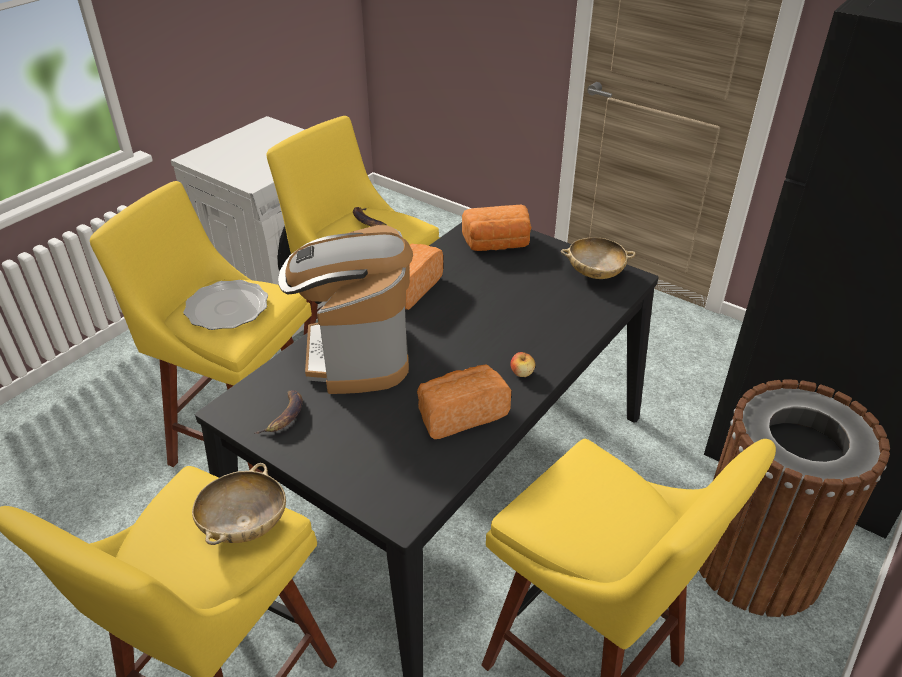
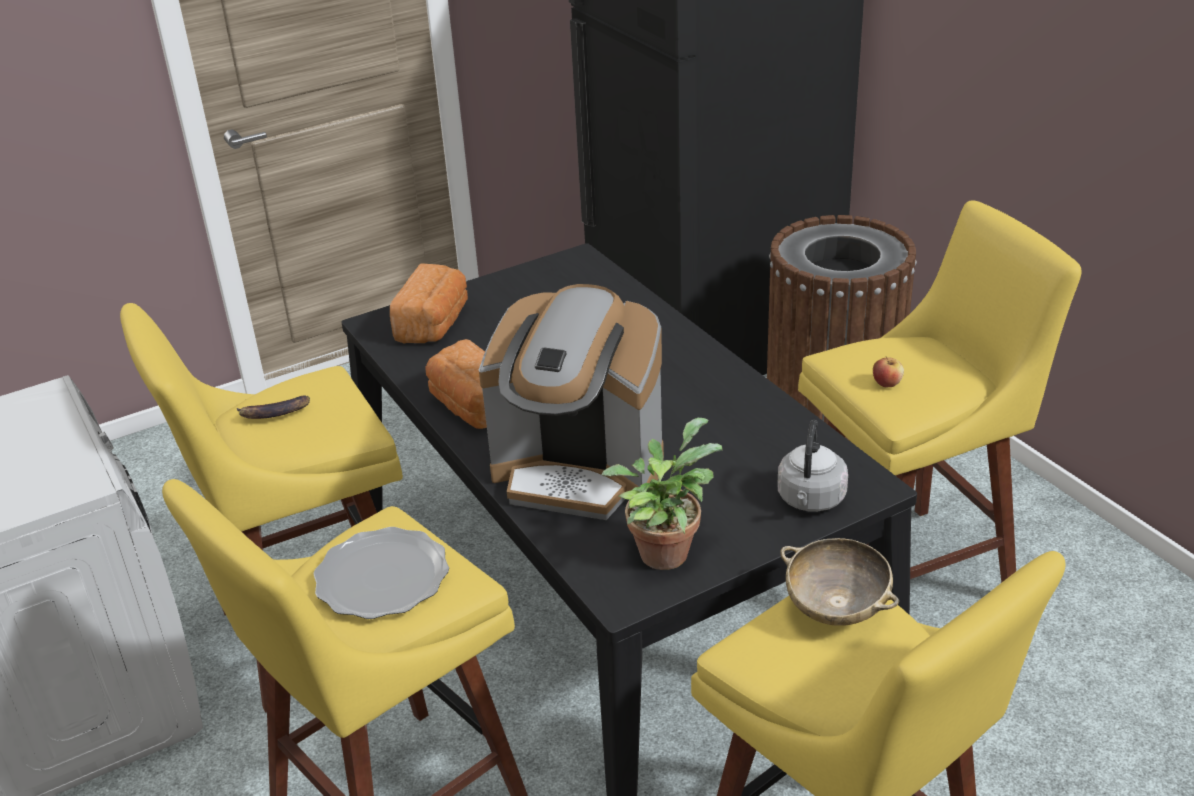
camera: 65 degrees left, 5 degrees down
(284, 416) = (665, 549): banana -> potted plant
(368, 481) = (810, 500): none -> grey kettle
(460, 414) = (736, 417): bread -> none
(522, 373) = (693, 363): apple -> apple (887, 383)
(595, 273) = (551, 276): beige bowl -> none

